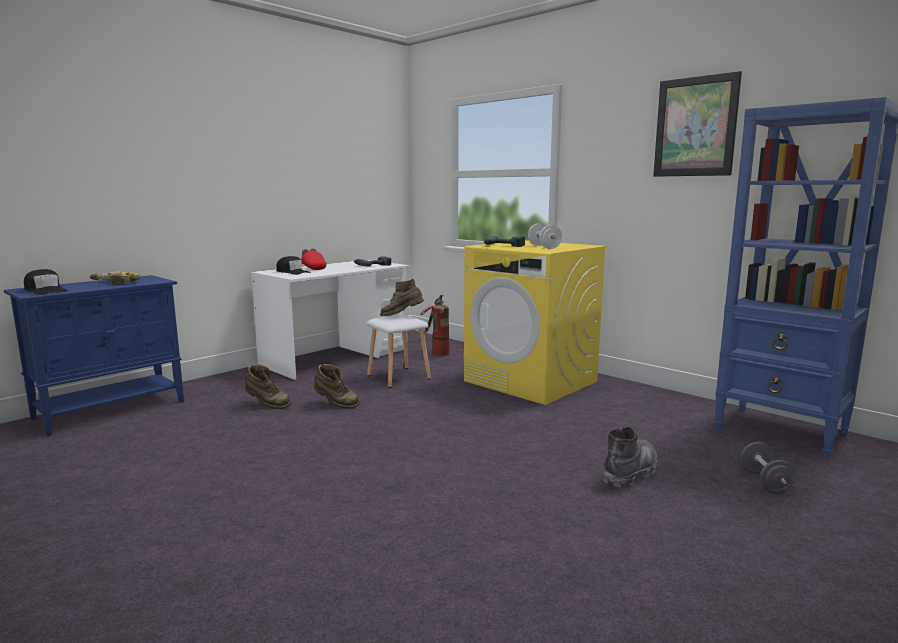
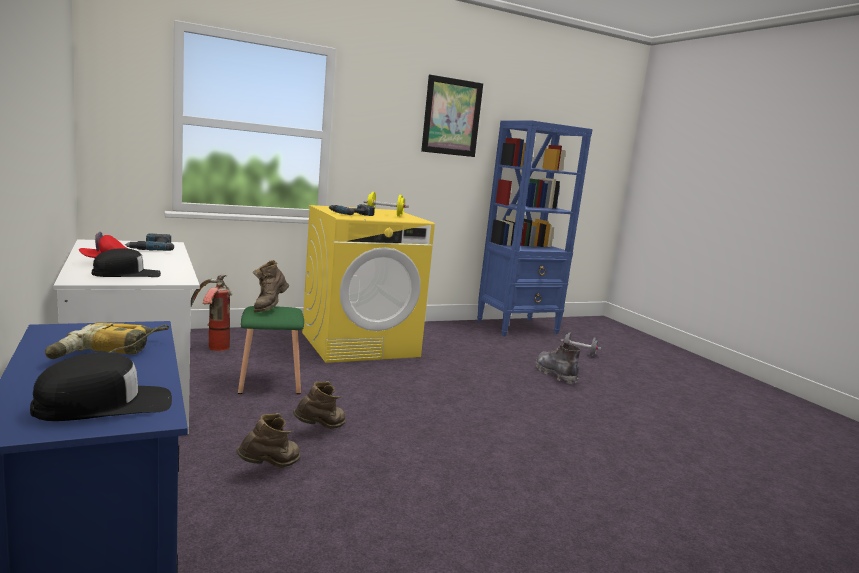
camera: 70 degrees left, 0 degrees up
(398, 377) = (271, 383): white stool -> green stool
(544, 247) = (385, 214): white dumbbell -> yellow dumbbell

